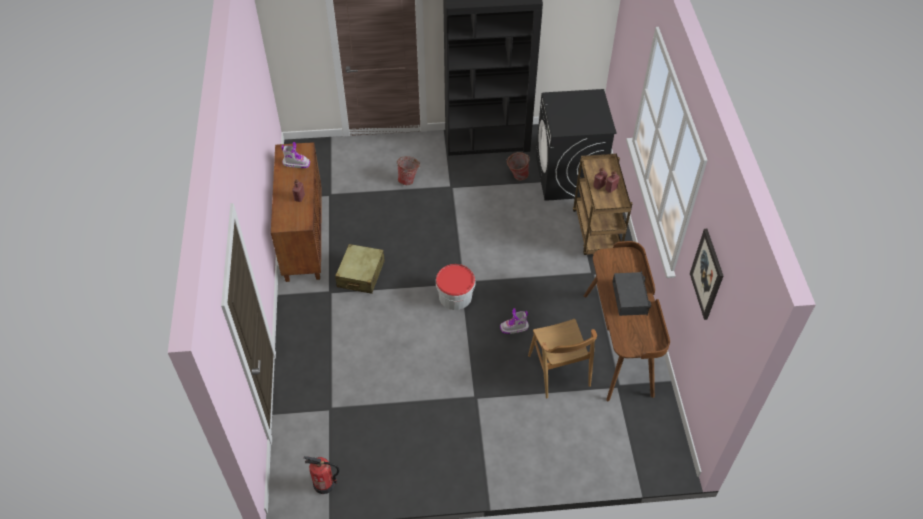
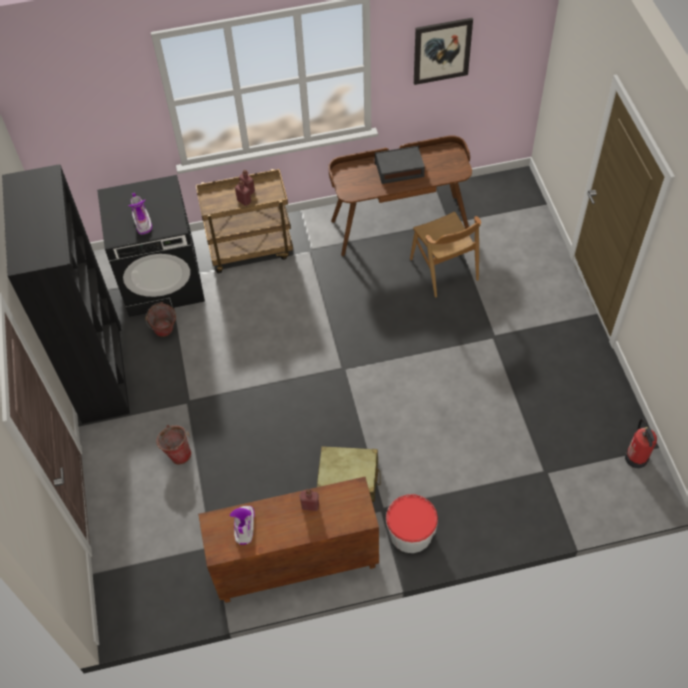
camera: 95 degrees left, 5 degrees up
(455, 296) = (365, 373): bucket -> bucket (410, 533)
(514, 328) = (397, 312): boot -> boot (142, 222)
(559, 371) = (444, 269): brown chair -> brown chair turned 90 degrees clockwise

